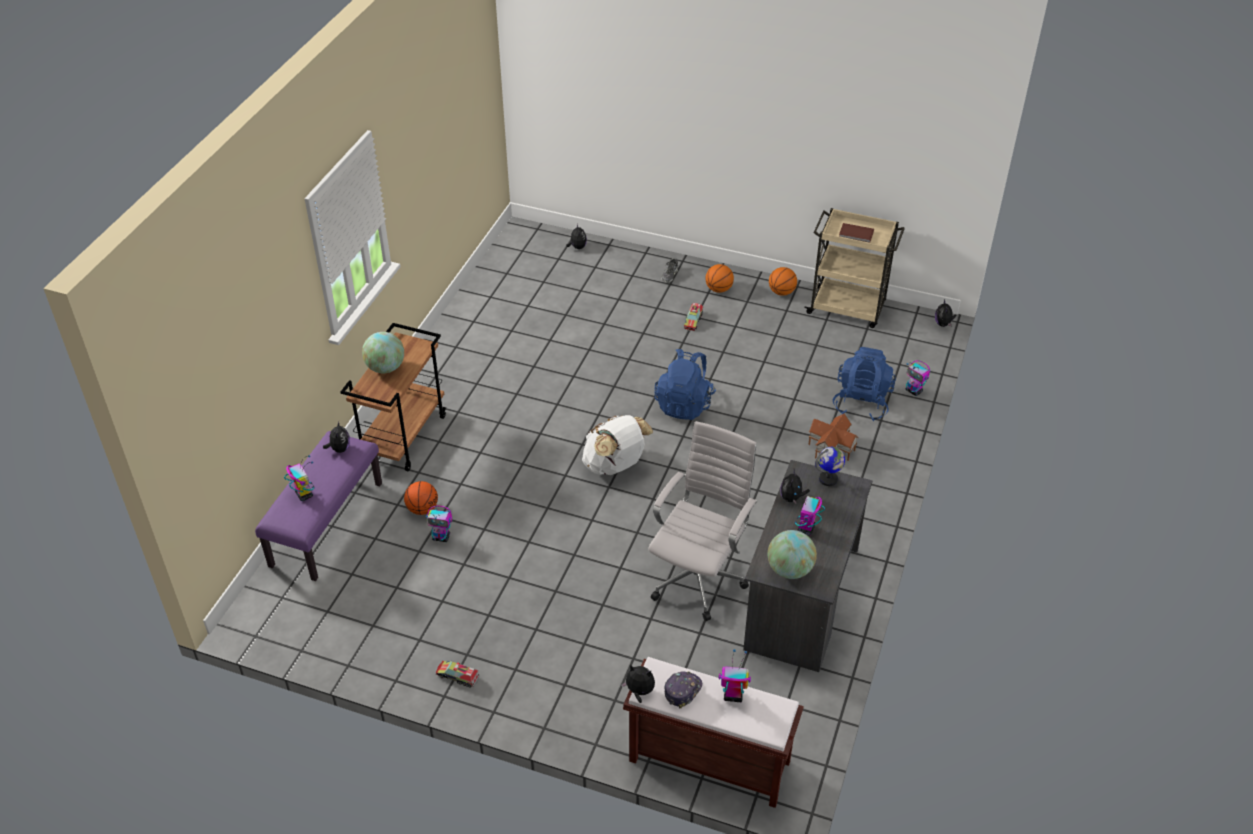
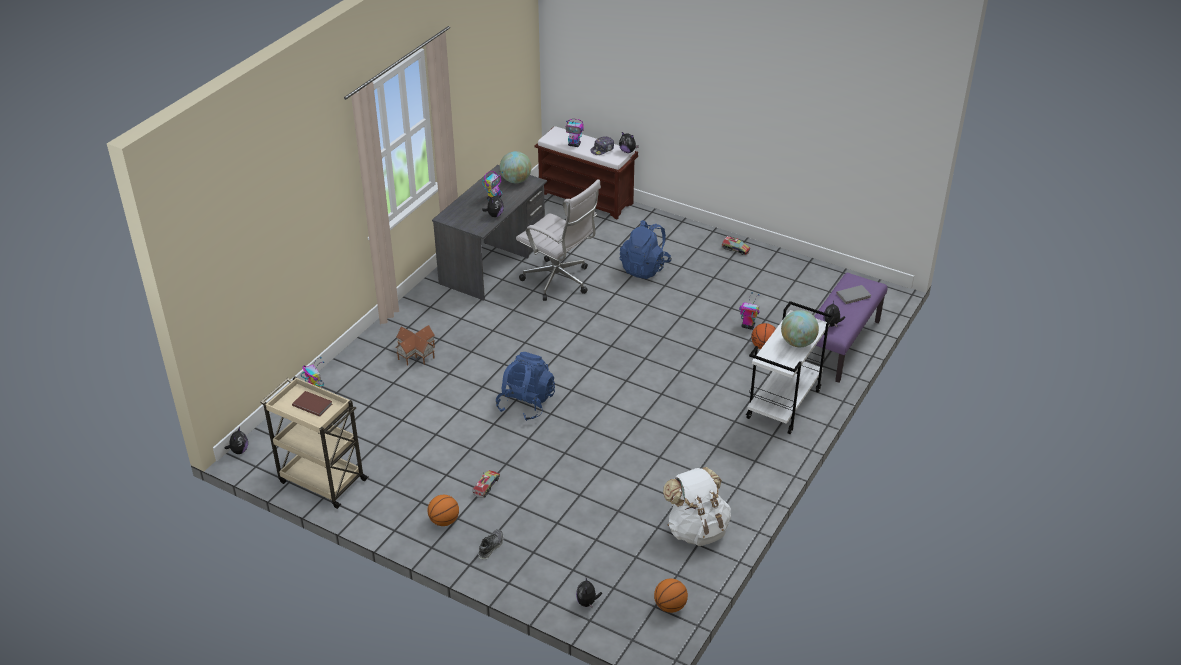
camera: 170 degrees left, 5 degrees down
(304, 494) = (854, 296): toy robot -> grey book
(403, 436) = (784, 405): brown cart -> white cart
(615, 465) = (601, 360): white backpack -> white backpack (697, 529)
(699, 577) = (559, 282): white office chair -> white office chair turned 90 degrees counterclockwise
(781, 292) = (378, 508): basketball -> basketball (670, 606)
(828, 479) = (462, 223): globe -> none
(861, 402) = (368, 386): blue backpack -> blue backpack (645, 268)

